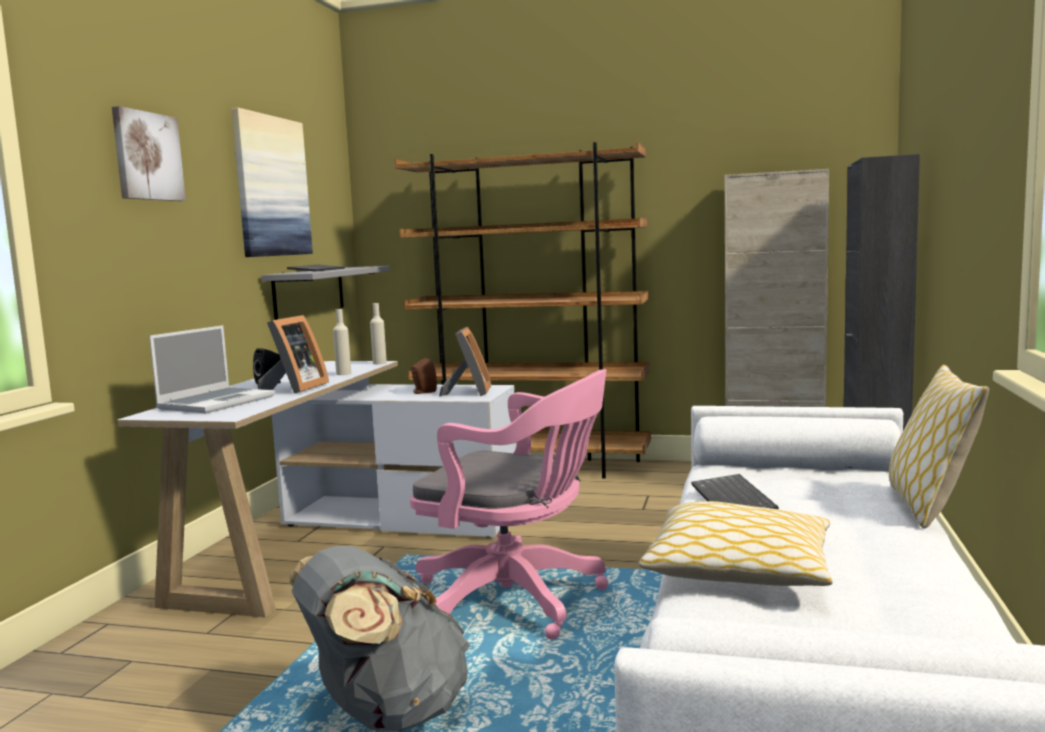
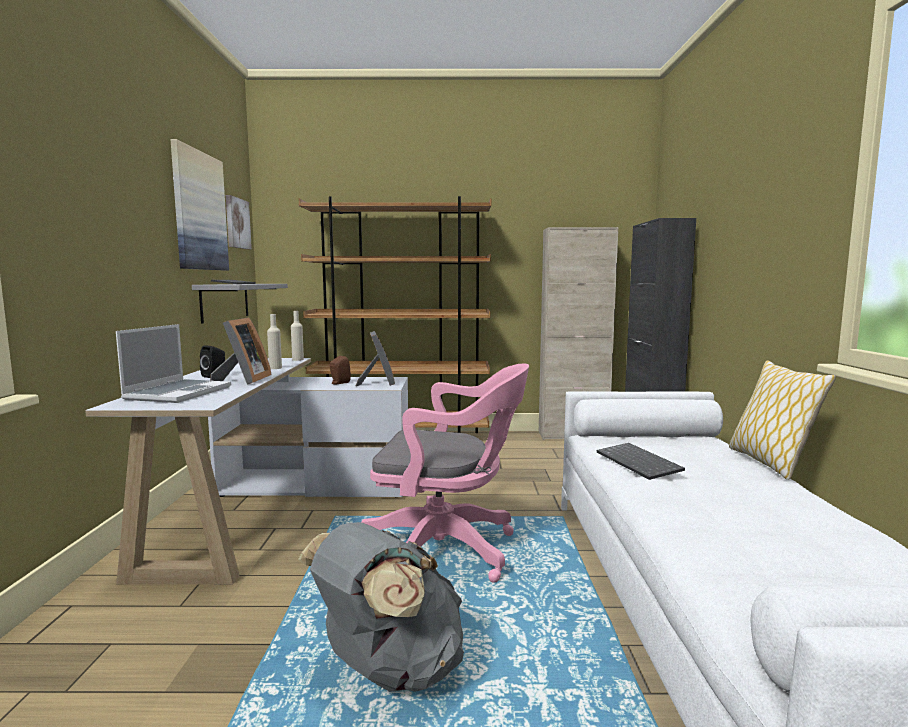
camera: 15 degrees left, 0 degrees up
(147, 156) = (102, 168): picture -> picture (237, 223)
(739, 569) = (701, 522): pillow -> none

